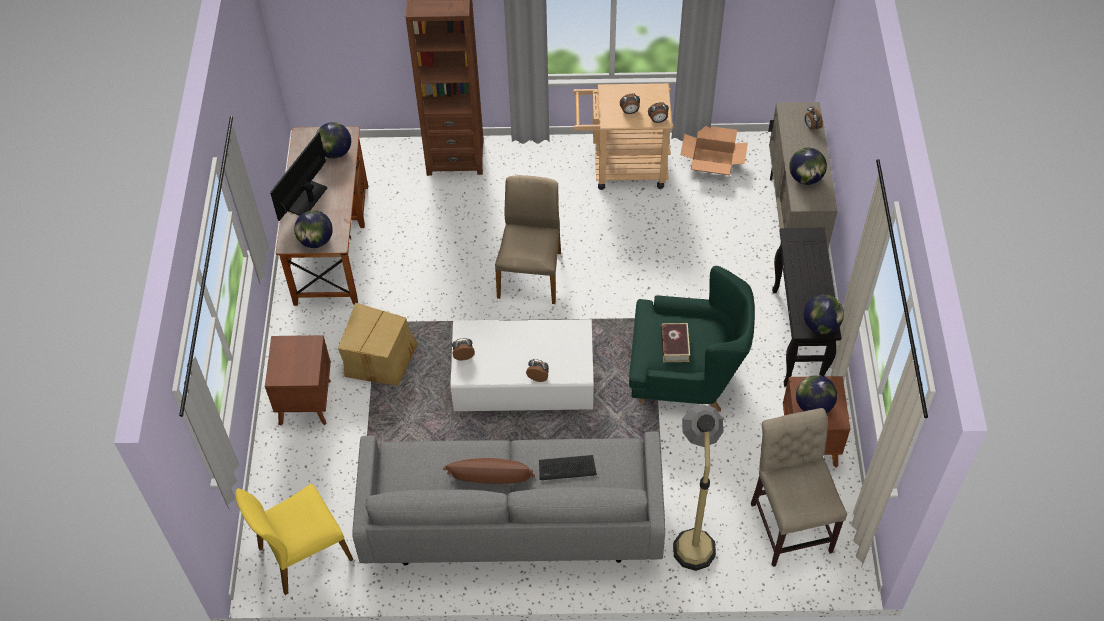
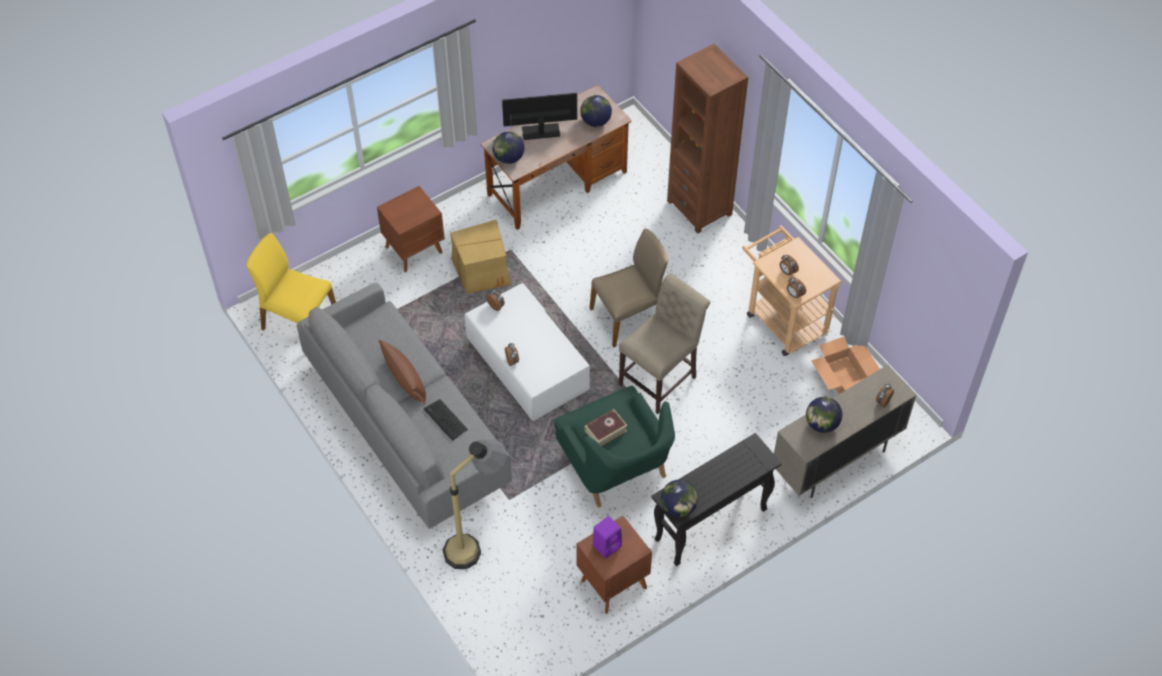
camera: 55 degrees right, 0 degrees up
(789, 522) = (531, 604): beige chair -> beige chair (661, 378)
(813, 406) = (607, 545): globe -> purple speaker

